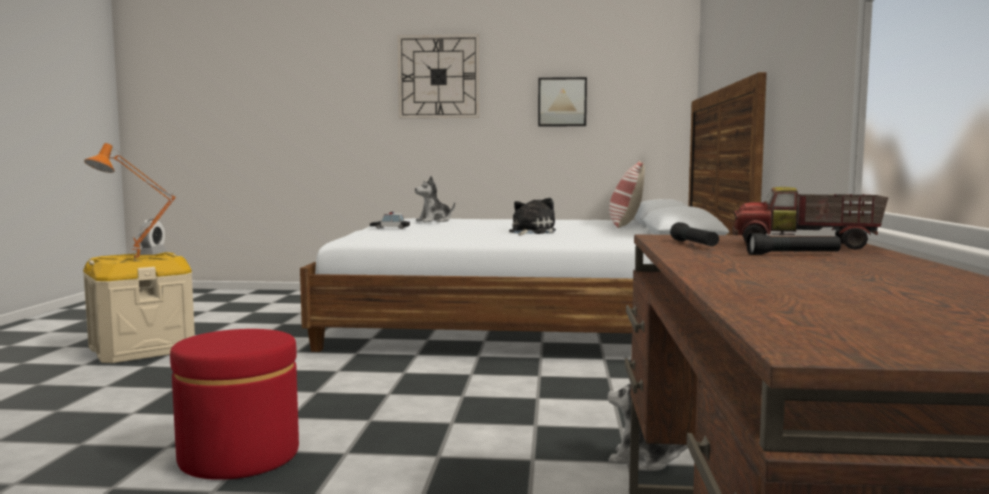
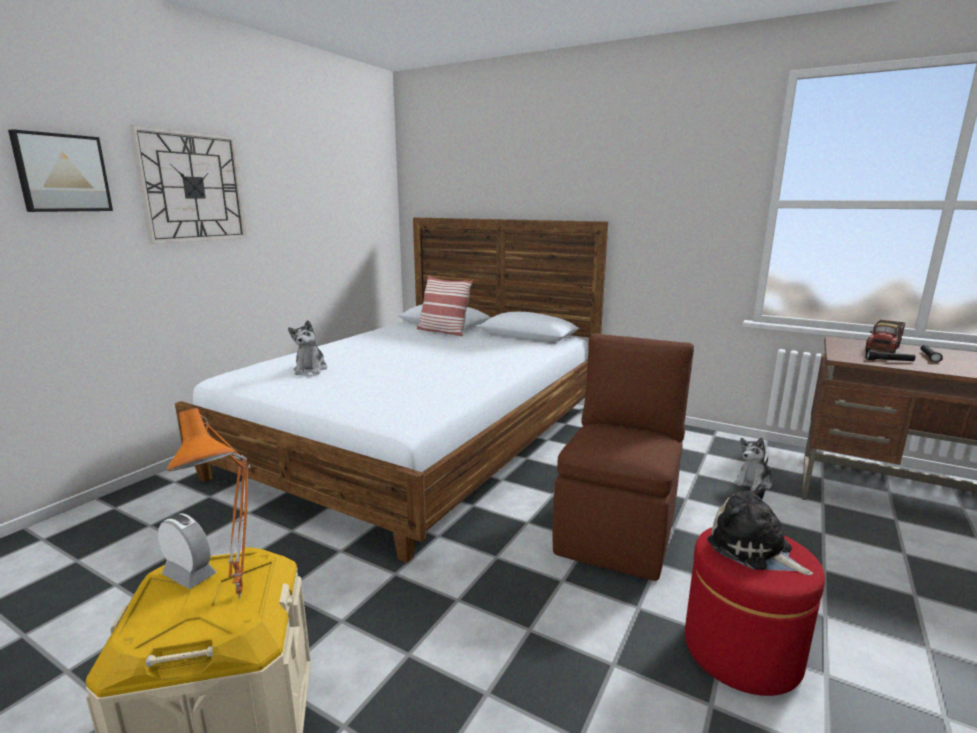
camera: 65 degrees left, 10 degrees up
(389, 228) = (338, 393): toy car -> none
(422, 402) = (618, 530): none -> brown chair
(530, 232) = (456, 359): plush toy -> plush toy (753, 549)
(562, 102) = (315, 218): picture -> picture (62, 173)

